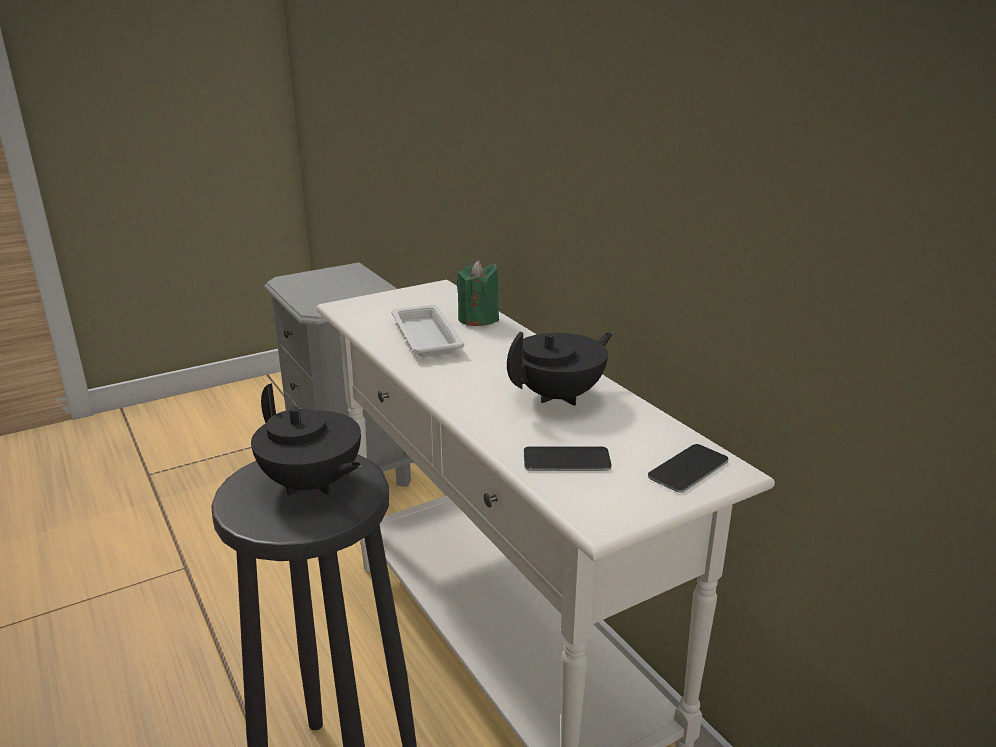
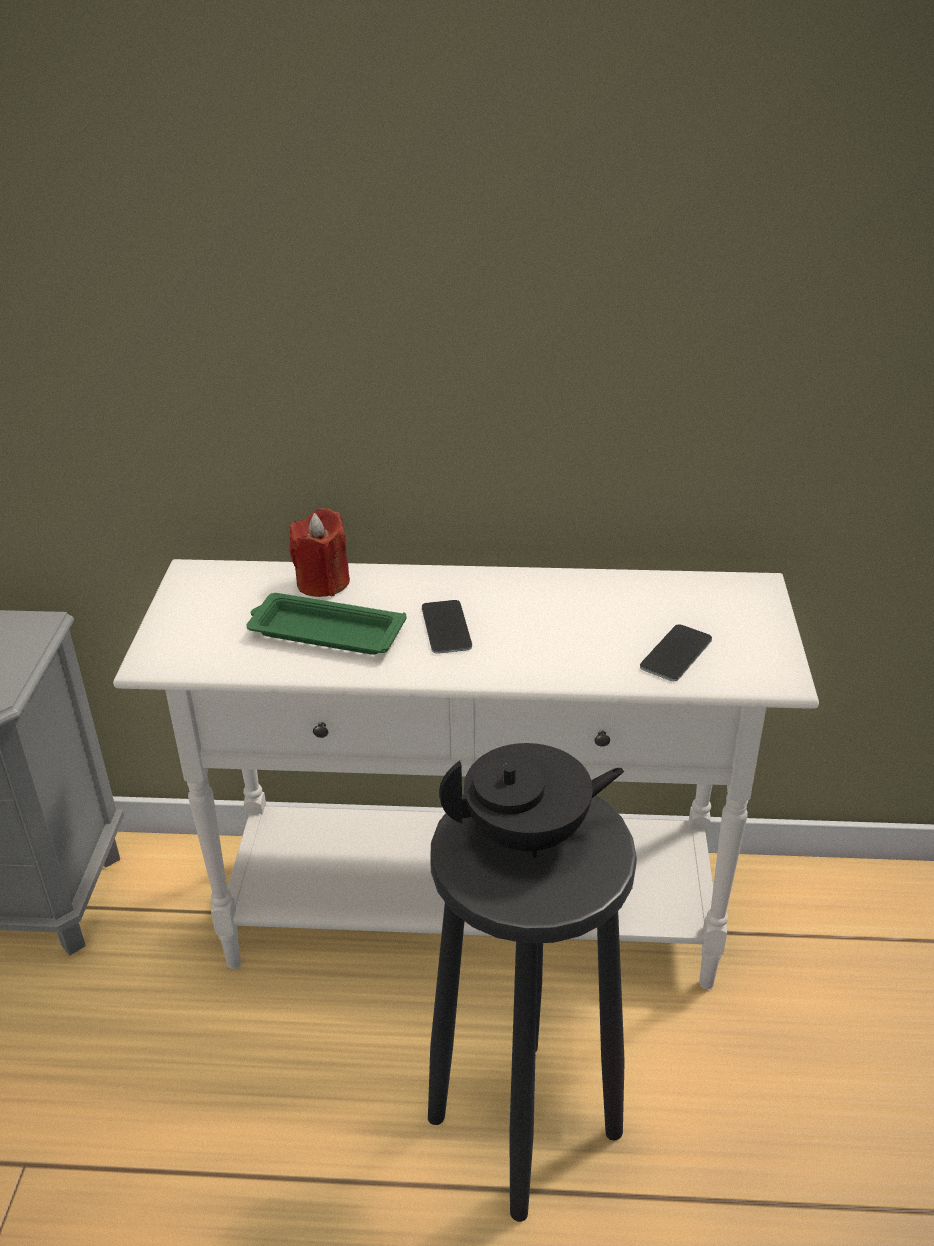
camera: 55 degrees left, 10 degrees up
(425, 336) = (324, 632): white tray -> green tray
(478, 319) = (323, 582): green candle -> red candle
(560, 396) = (556, 607): black teapot -> none
(688, 469) = (741, 602): phone -> phone (446, 627)

